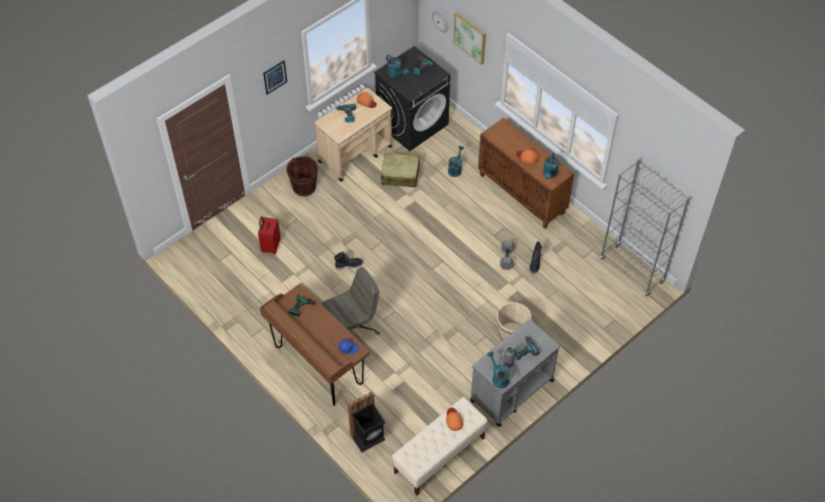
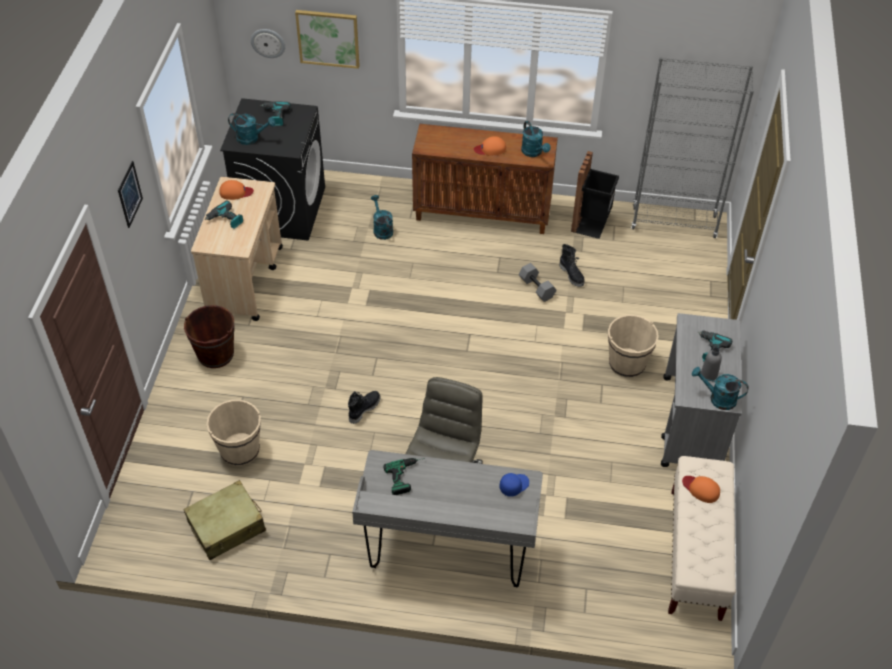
camera: 40 degrees left, 5 degrees down
(270, 246) = (240, 450): red suitcase -> beige bucket
(318, 366) = (448, 553): brown desk -> grey desk
(368, 438) = (596, 595): black trash can -> black trash can (591, 224)
(400, 175) = (324, 271): beige suitcase -> beige suitcase (227, 526)

